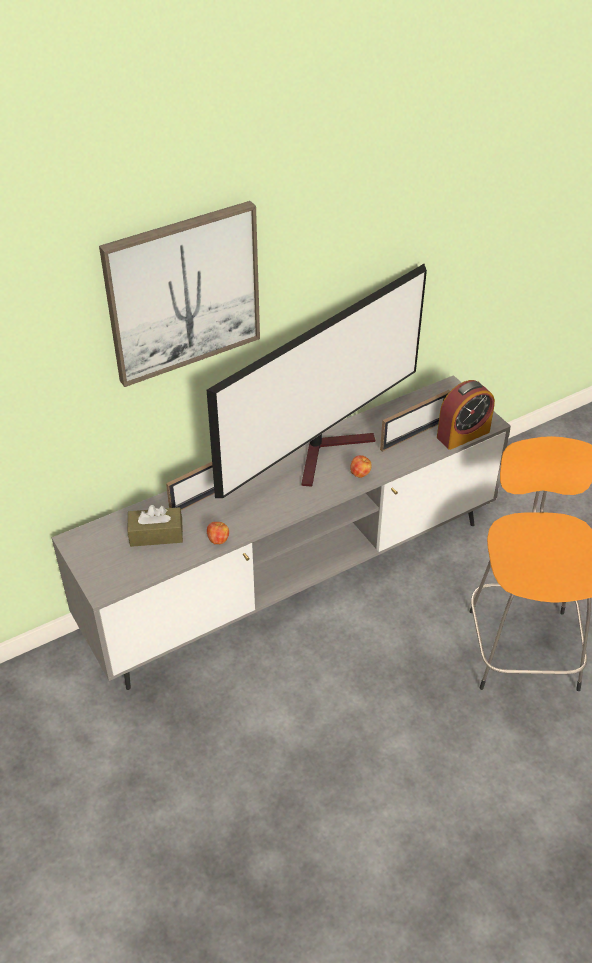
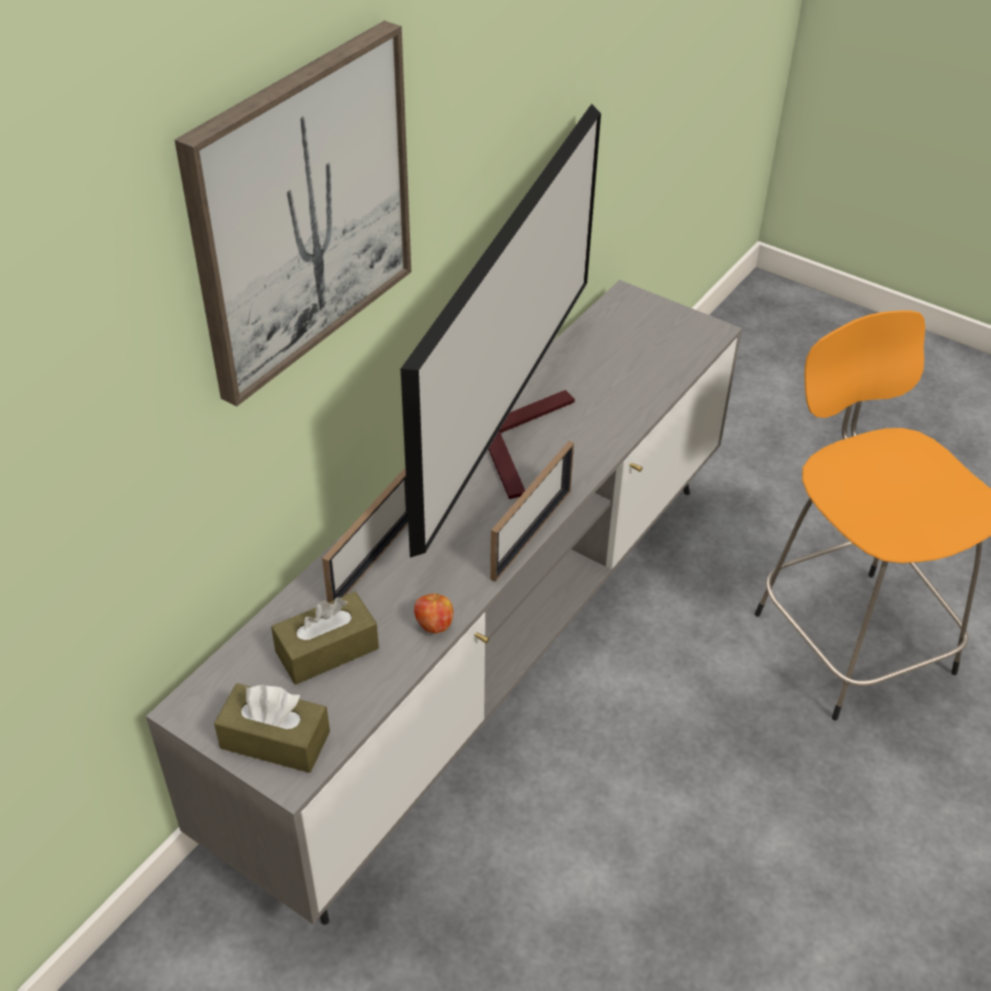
camera: 25 degrees left, 0 degrees up
(105, 570) = (275, 740): none -> brown tissue box
(360, 474) = (583, 455): apple -> none
(413, 435) = (621, 377): picture frame -> picture frame (531, 534)
(463, 434) = (688, 357): alarm clock -> none

